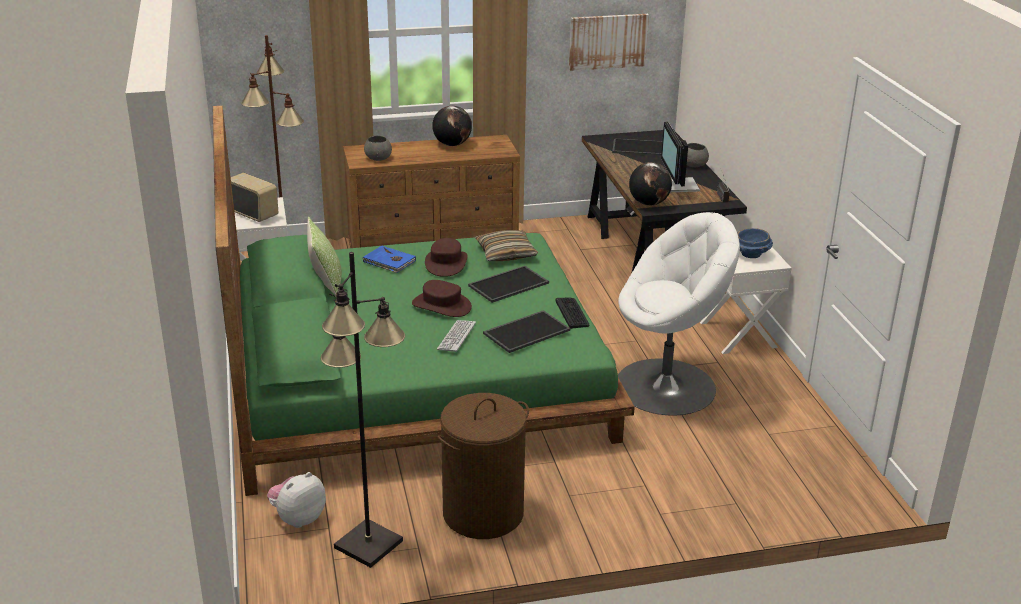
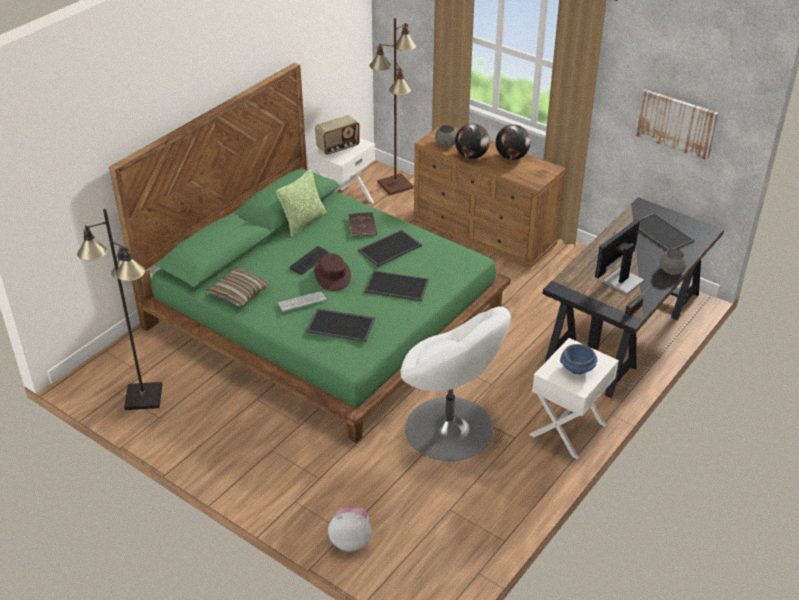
camera: 50 degrees right, 10 degrees up
(253, 214) = (338, 148): radio -> radio turned 60 degrees clockwise
(298, 518) = (140, 358): plush toy -> plush toy (351, 540)
(389, 262) = (361, 226): blue book -> brown book
(446, 263) = (389, 247): brown hat -> tray
(483, 514) = (215, 424): brown laundry basket -> none
(506, 253) = (437, 263): pillow -> pillow (239, 293)
(572, 313) = (393, 331): keyboard -> keyboard (309, 261)
(648, 203) = (568, 281): globe -> globe (471, 156)

